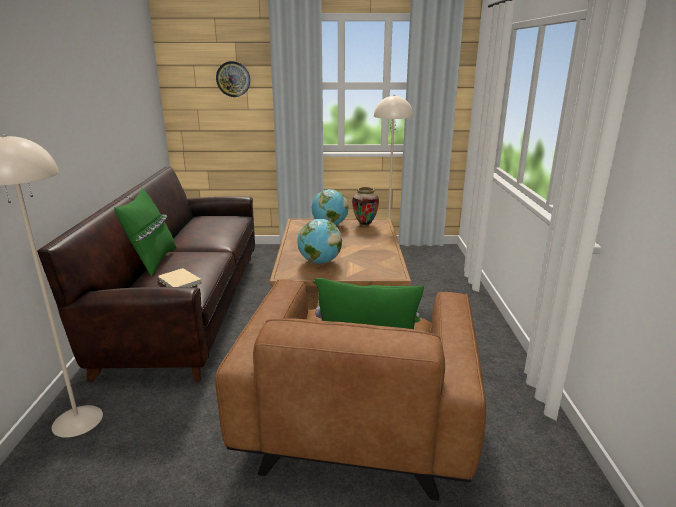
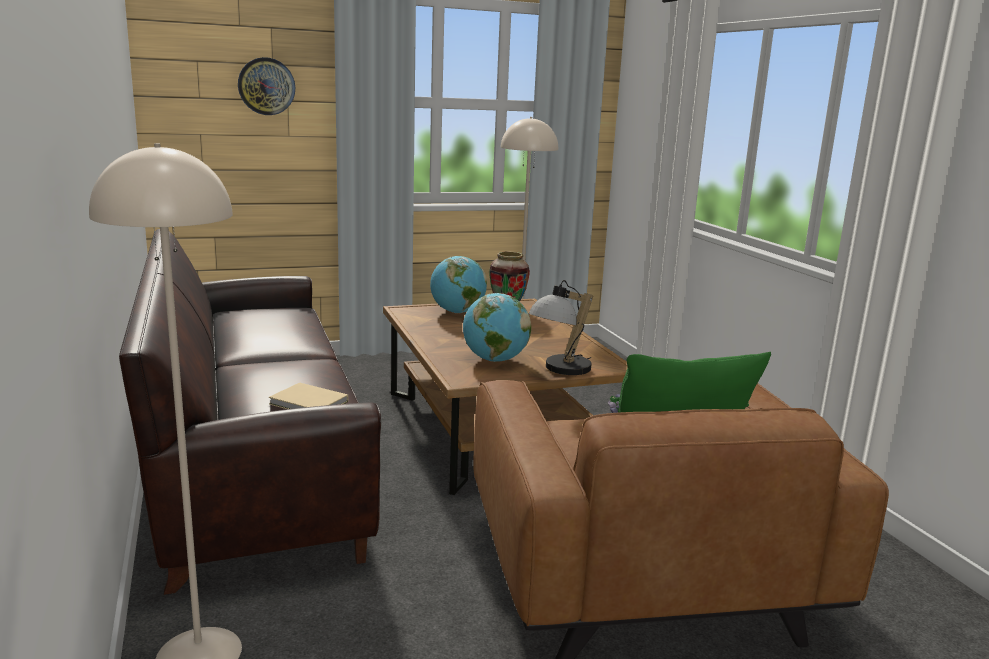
camera: 20 degrees left, 5 degrees down
(153, 262) = (227, 380): green pillow -> none
(354, 274) = (560, 370): none -> table lamp

